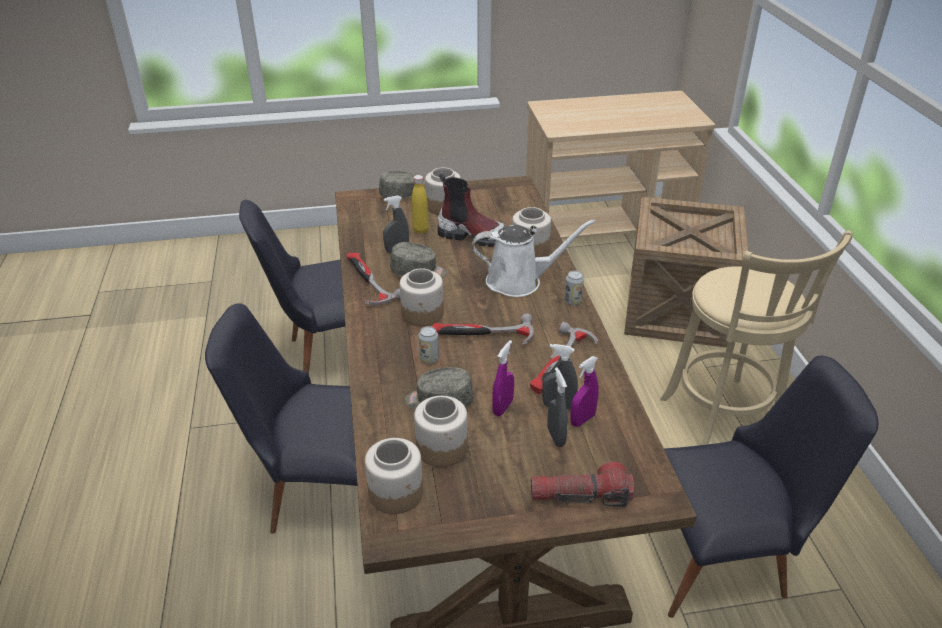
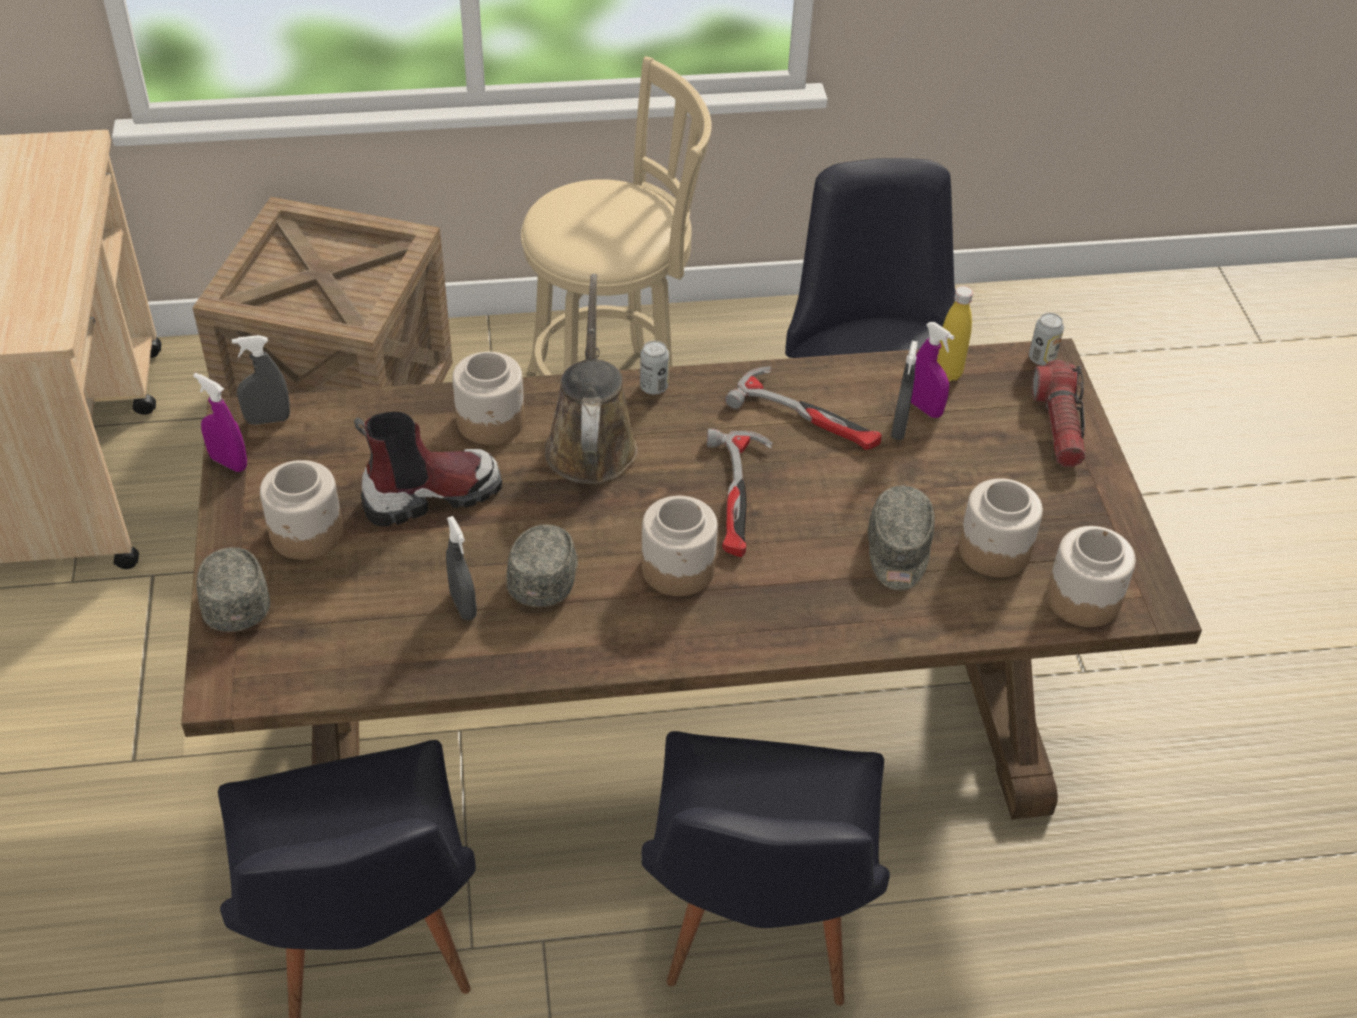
camera: 90 degrees left, 10 degrees up
(367, 282) = (571, 648): hammer -> none
(420, 230) = (394, 569): yellow bottle -> yellow bottle (948, 374)
(429, 359) = (799, 561): can -> can (1041, 358)
(472, 236) = (431, 495): boot -> boot turned 45 degrees clockwise
(503, 407) = (907, 483): purple spray bottle -> purple spray bottle (228, 462)
(519, 281) = (591, 443): white watering can -> brown watering can
(556, 437) = (960, 436): grey spray bottle -> grey spray bottle (268, 419)

